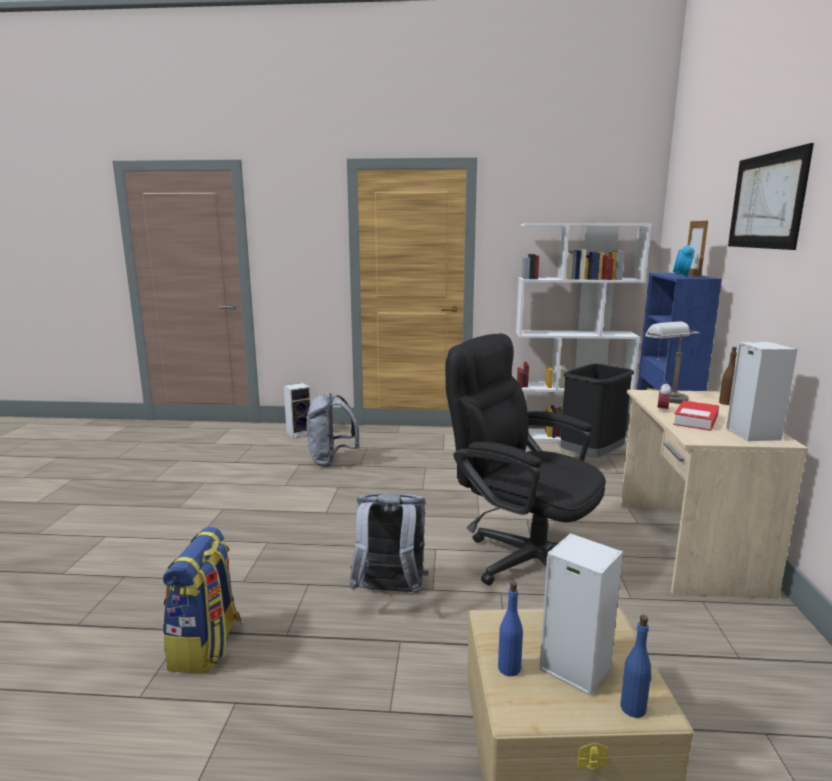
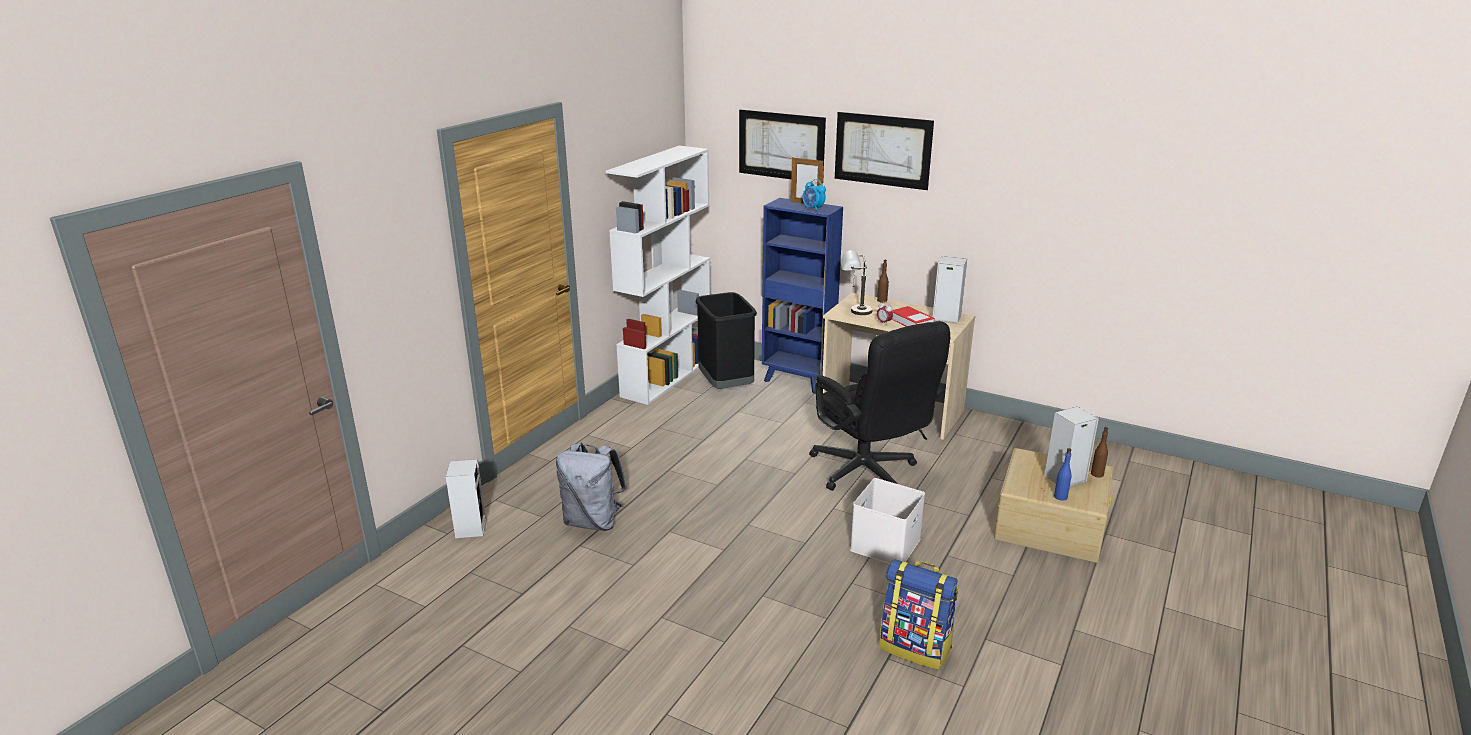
camera: 65 degrees left, 10 degrees up
(389, 593) = (886, 545): grey backpack -> white storage box
(522, 557) = (869, 474): black office chair -> black office chair turned 90 degrees counterclockwise
(633, 708) = (1097, 474): blue bottle -> brown bottle
(704, 214) = (781, 145): none -> picture

